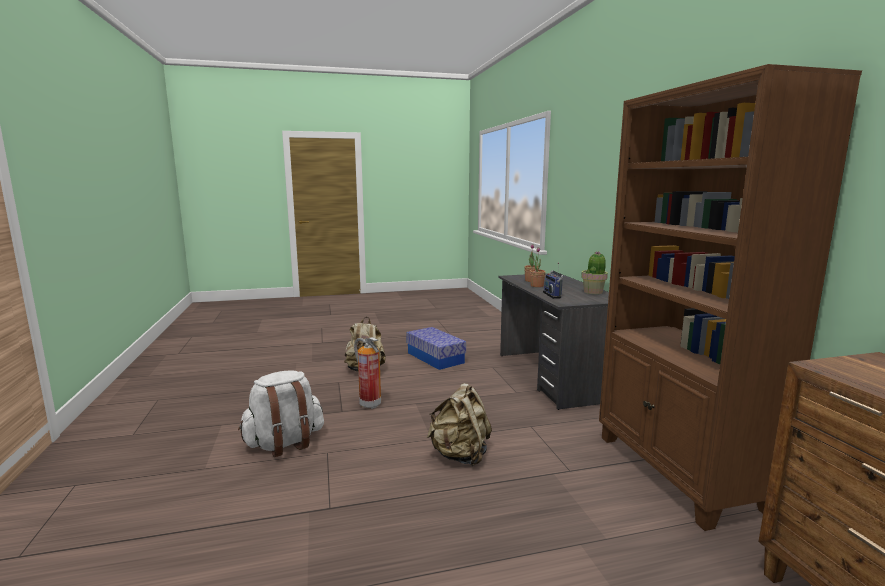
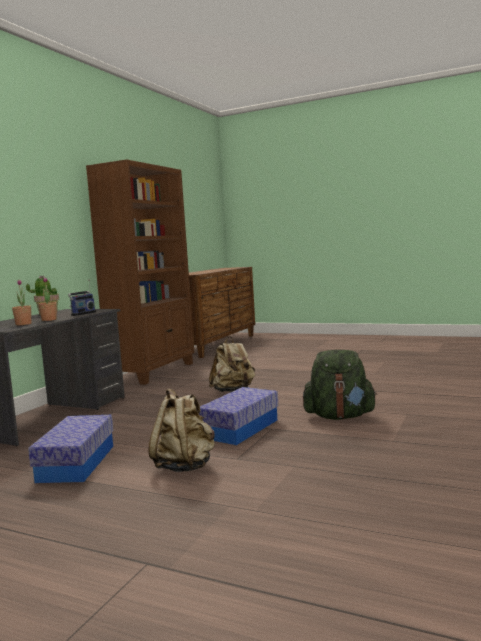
camera: 140 degrees left, 5 degrees down
(284, 443) = (339, 416): white backpack -> green backpack
(369, 404) = (240, 429): fire extinguisher -> storage box

